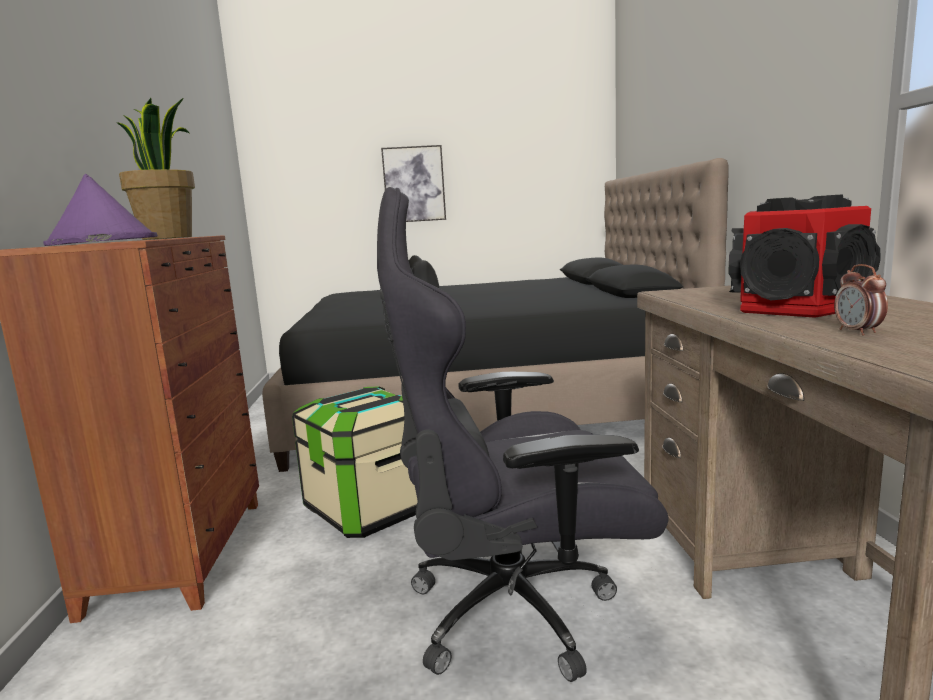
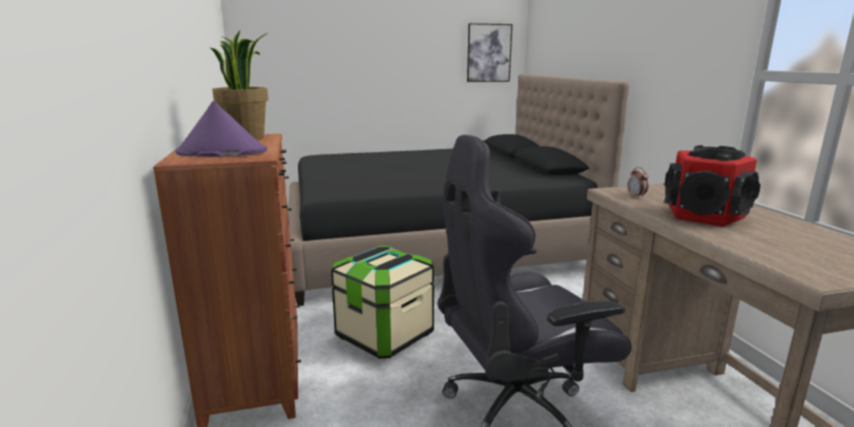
camera: 10 degrees left, 5 degrees up
(414, 184) = (371, 68): picture -> picture (489, 53)
(858, 332) = (756, 243): alarm clock -> alarm clock (636, 196)

